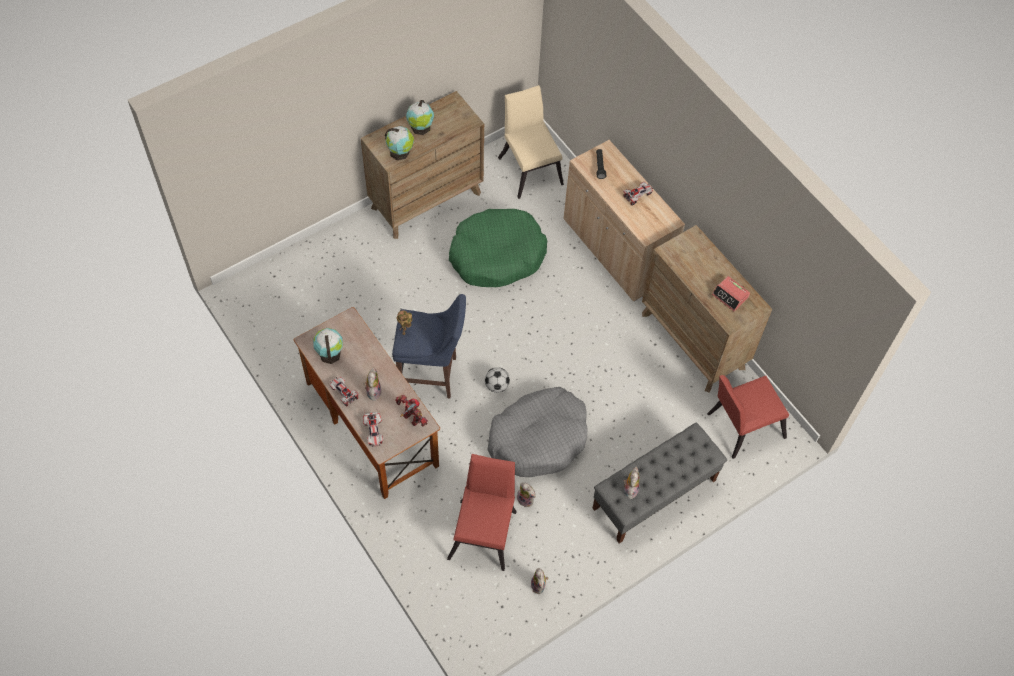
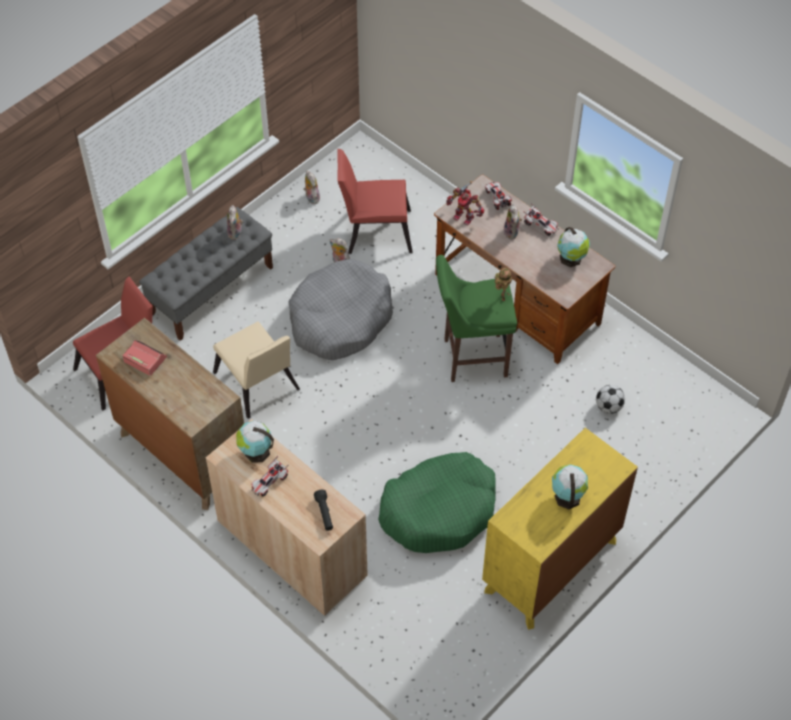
camera: 170 degrees right, 5 degrees down
(400, 152) = (580, 457): globe -> globe (255, 452)
(426, 200) = (551, 566): brown dresser -> yellow dresser
(431, 376) = (471, 358): blue stool -> green stool
(484, 530) = (374, 231): red chair -> red chair turned 90 degrees clockwise
(497, 386) = (397, 361): football -> football (608, 407)
(529, 167) = (429, 646): beige chair -> beige chair (258, 385)

